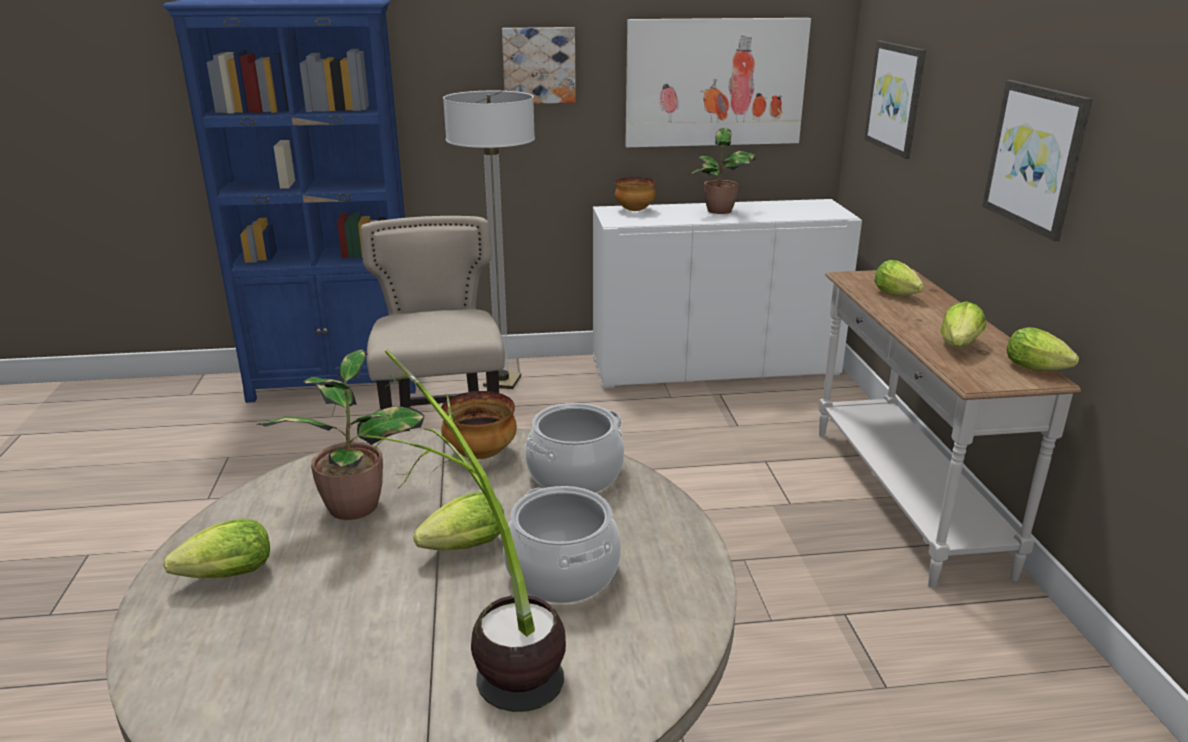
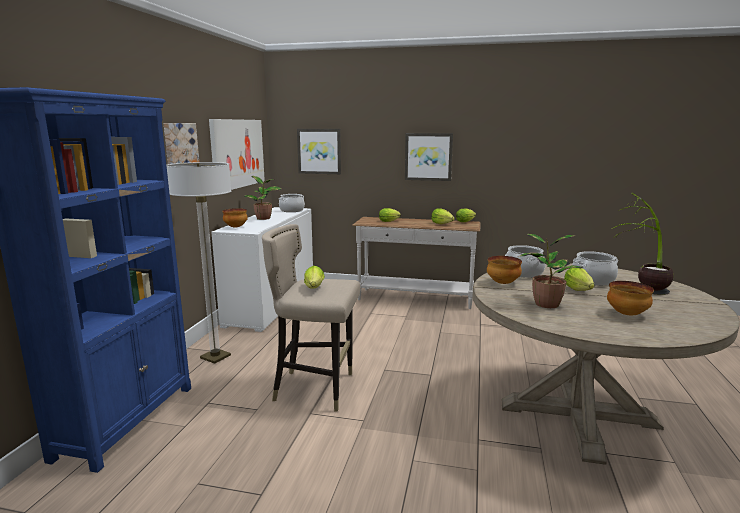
camera: 70 degrees left, 10 degrees down
(222, 577) = (608, 327): lettuce -> lettuce (314, 289)
(302, 609) = (627, 314): none -> bowl
(815, 213) = (292, 210): none -> cooking pot

